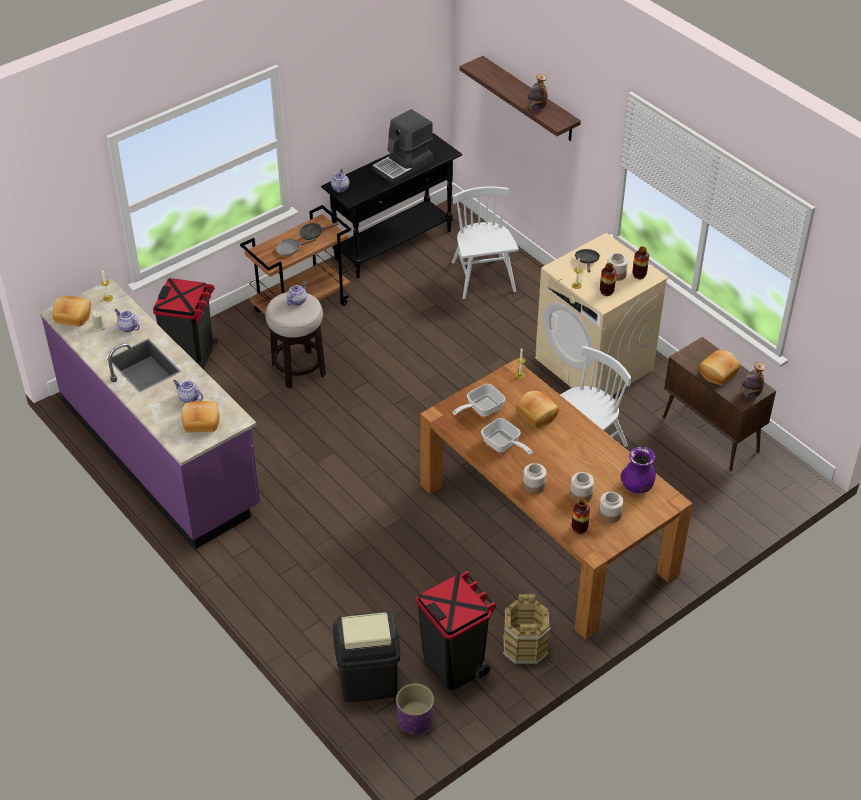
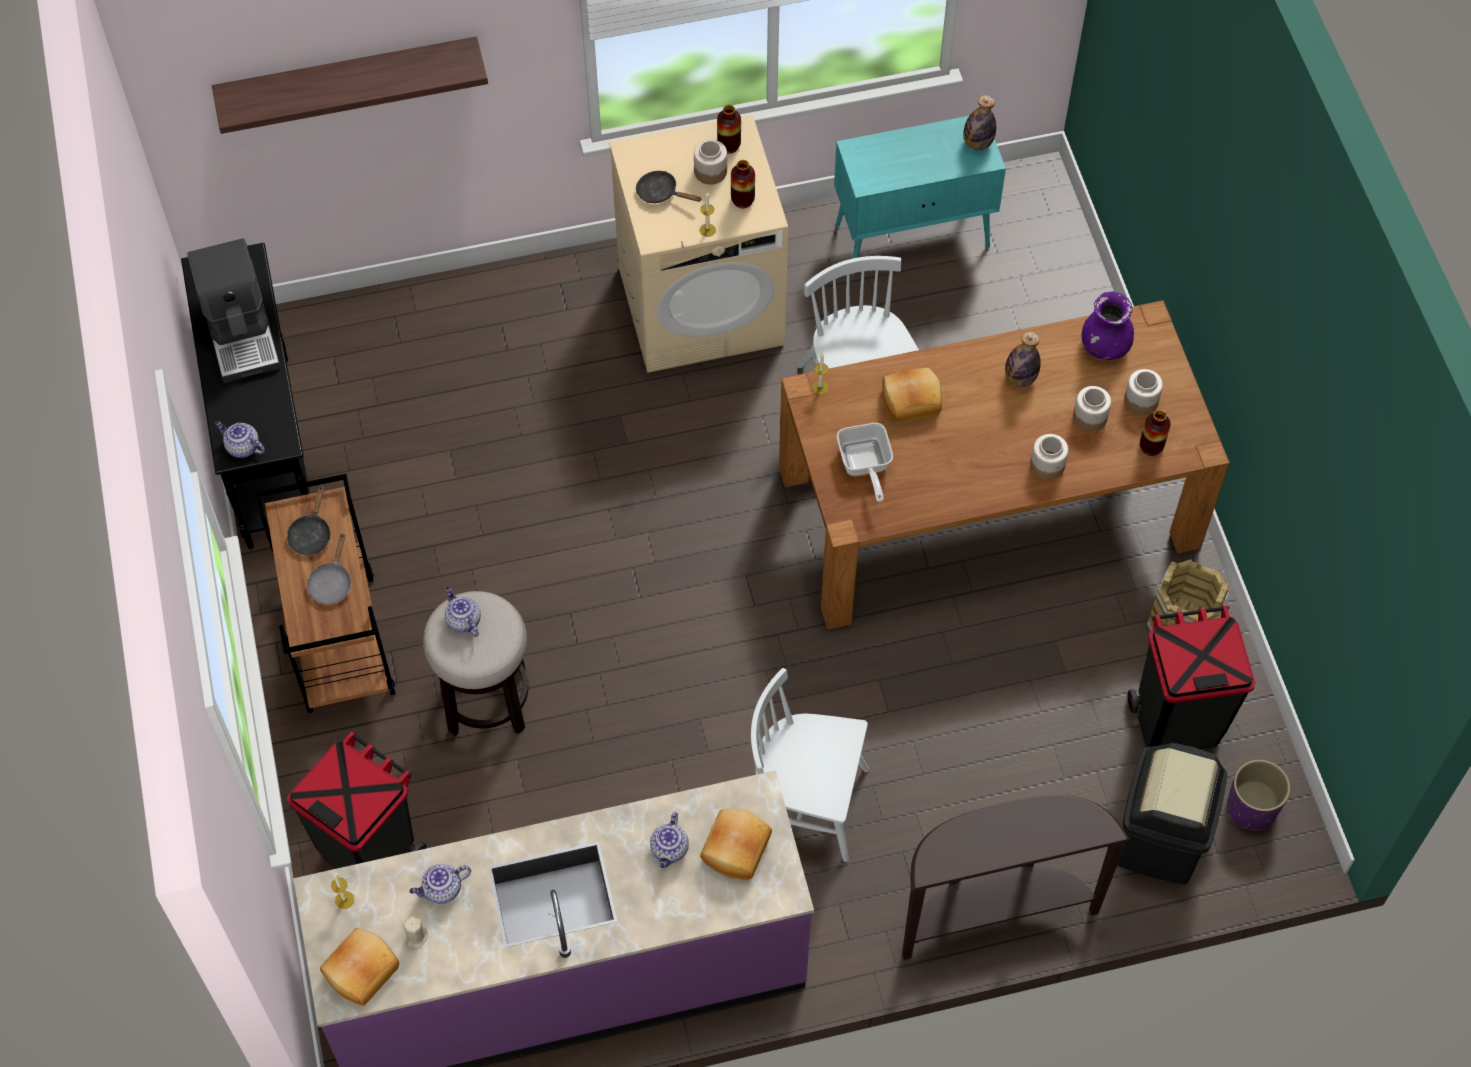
camera: 65 degrees left, 15 degrees up
(188, 398) = (670, 850): teapot -> teapot turned 45 degrees counterclockwise
(281, 615) = (993, 912): none -> brown console table
(483, 277) = (425, 361): white chair -> white chair (804, 802)
(503, 445) = (951, 468): frying pan -> none
(536, 108) = (409, 77): bottle -> bottle (1020, 378)
(711, 435) = (913, 236): brown cabinet -> turquoise cabinet
(719, 373) = (919, 158): bread -> none

